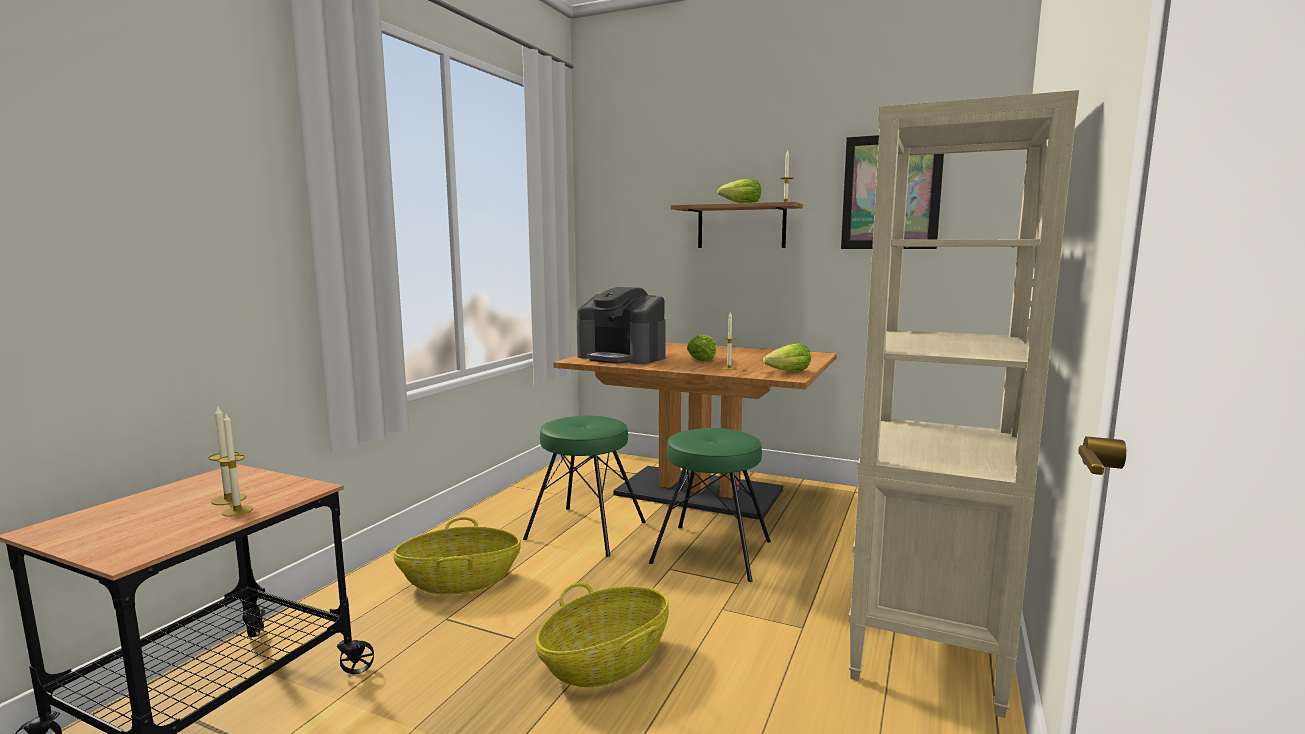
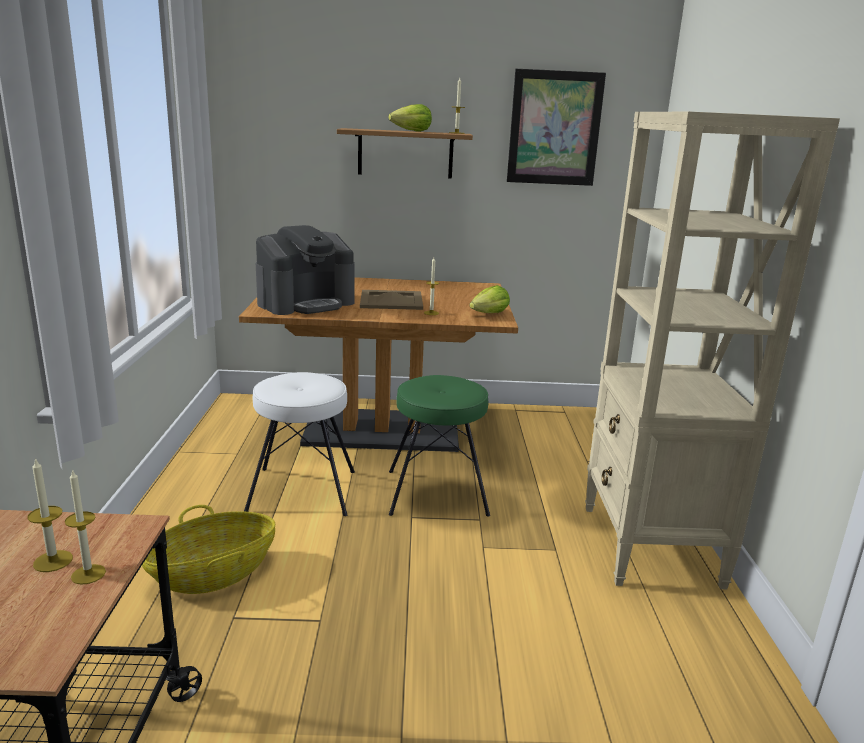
camera: 25 degrees left, 10 degrees up
(585, 531) = (302, 492): green stool -> white stool
(606, 661) = (421, 621): basket -> none
(622, 357) = (306, 303): coffee machine -> coffee machine turned 45 degrees counterclockwise
(702, 359) = (390, 301): lettuce -> beige tray

